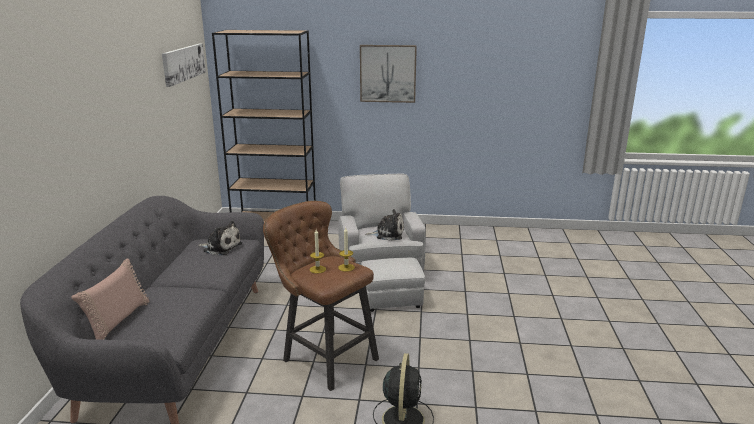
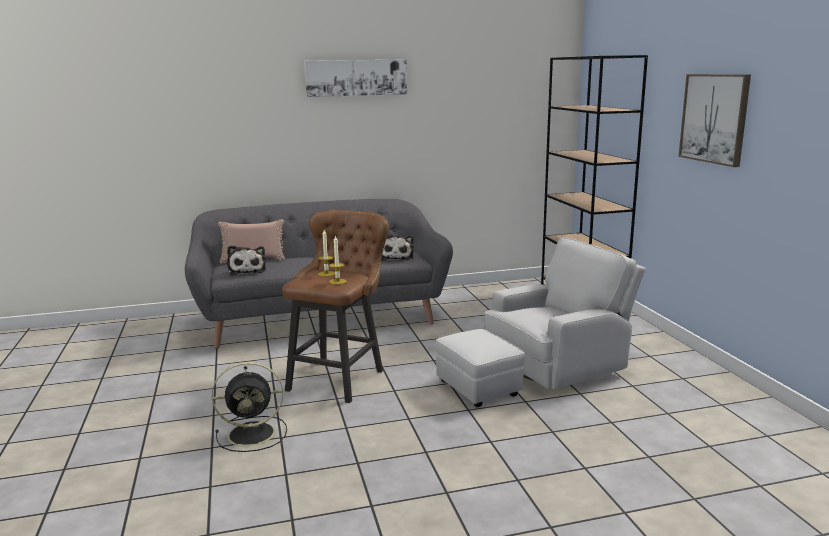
camera: 70 degrees right, 5 degrees down
(183, 63) = (516, 89): picture -> picture (356, 77)
(388, 234) = (538, 316): plush toy -> plush toy (247, 270)

